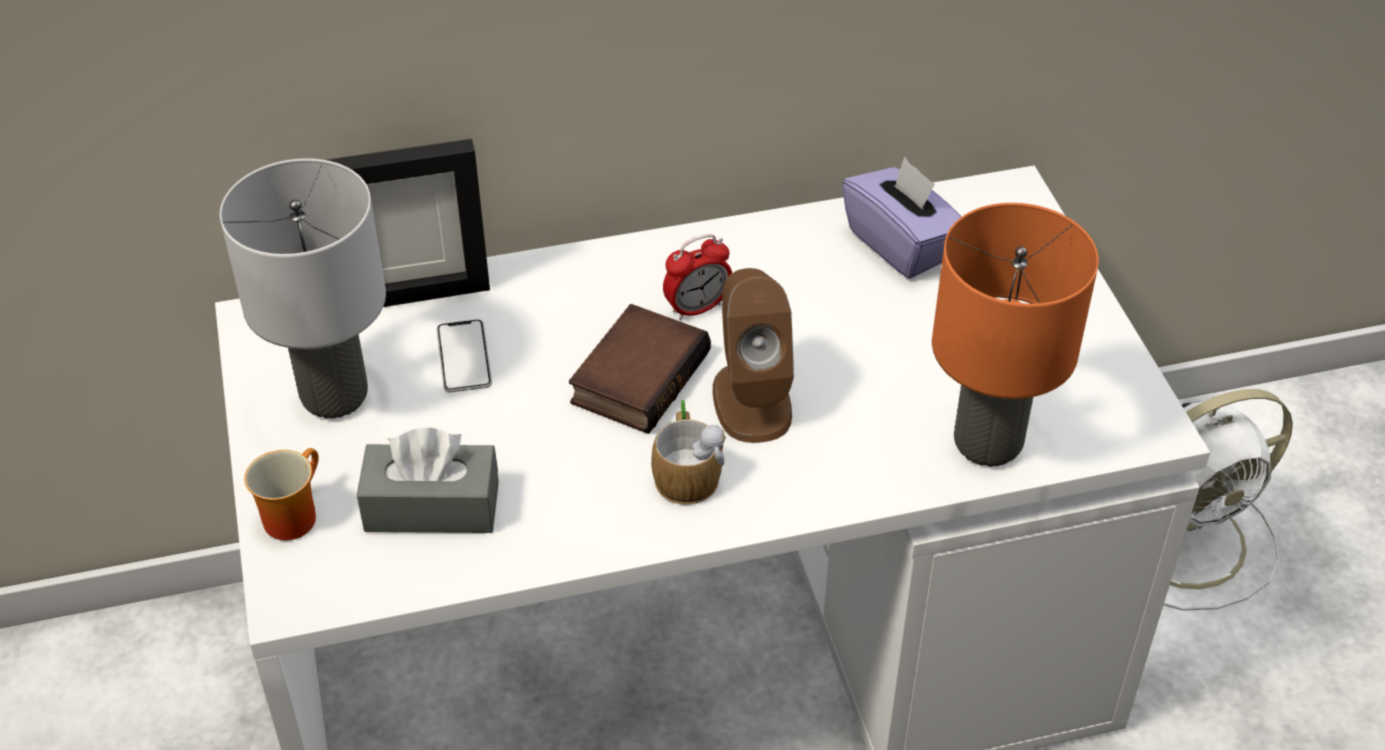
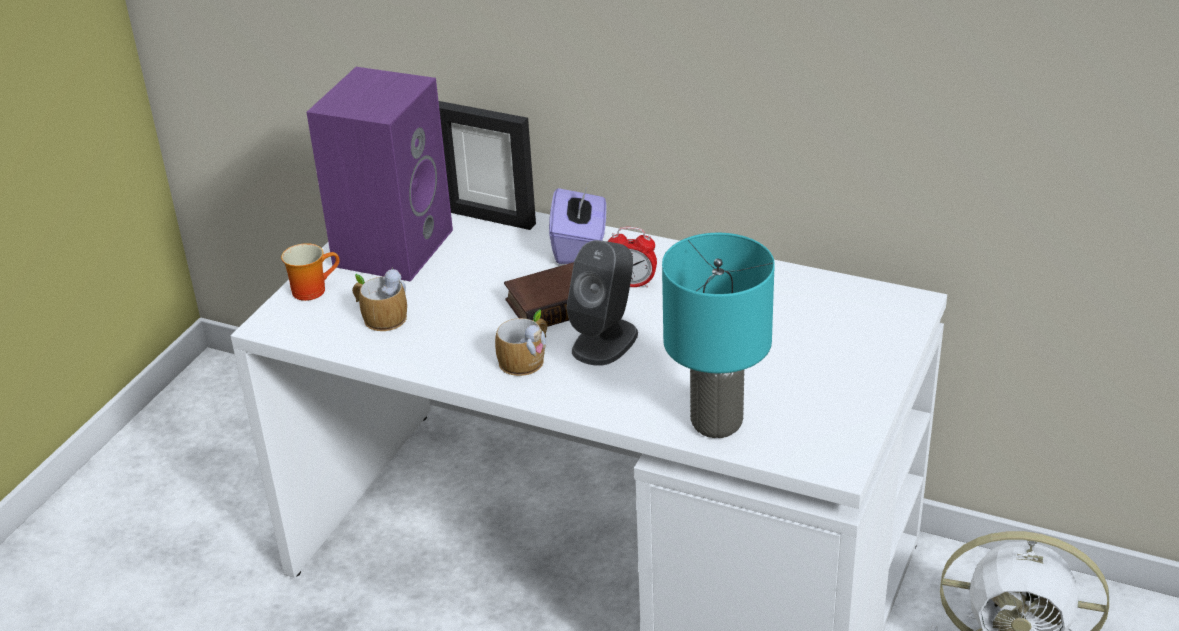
camera: 40 degrees right, 10 degrees down
(331, 396) = (392, 246): white table lamp -> purple speaker
(432, 506) = (380, 315): grey tissue box -> mug
(464, 357) = (478, 256): phone -> none
(751, 400) = (605, 341): brown speaker -> grey speaker
(901, 244) = (798, 301): purple tissue box -> purple tissue box (580, 247)
(985, 442) = (717, 422): orange table lamp -> turquoise table lamp

